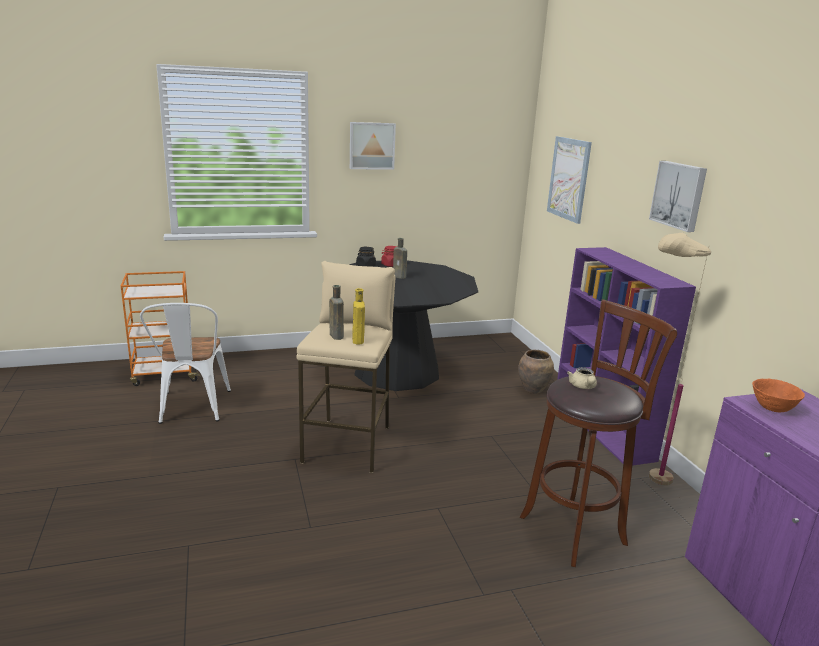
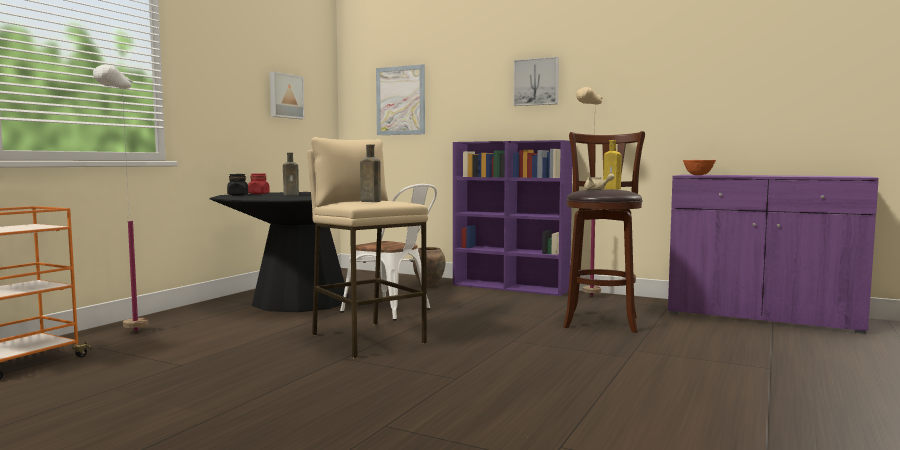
camera: 45 degrees left, 15 degrees down
(192, 409) = (139, 370): white chair -> white chair (392, 311)
(242, 370) = (129, 337): none -> white floor lamp
(358, 341) = (396, 201): yellow bottle -> yellow bottle (613, 189)
(371, 145) = (219, 67): picture -> picture (285, 96)

